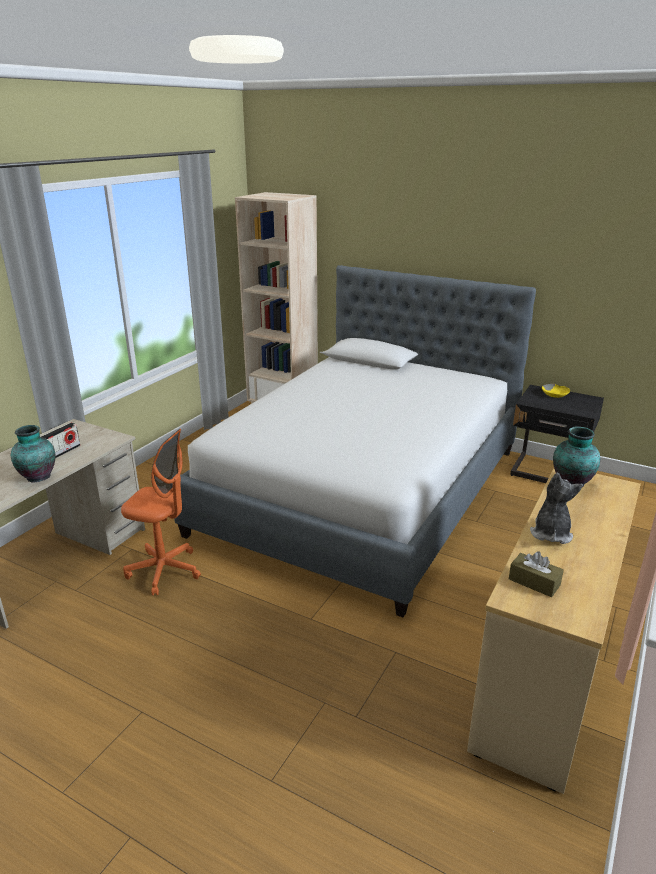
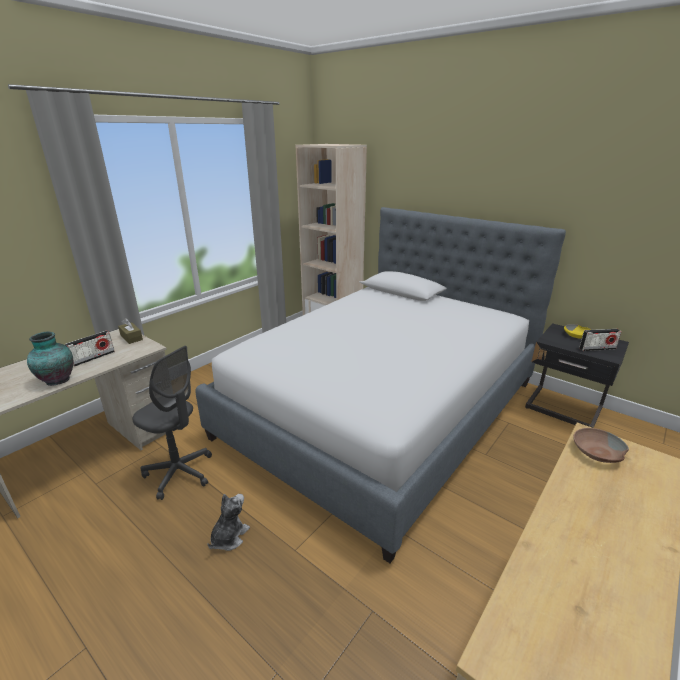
camera: 10 degrees right, 0 degrees up
(164, 571) = (179, 473): orange office chair -> grey office chair
(534, 582) = (537, 626): brown tissue box -> brown tissue box (131, 337)
(550, 533) = (567, 531): plush toy -> plush toy (229, 536)
(571, 483) = (597, 452): vase -> brown bowl
(574, 406) = (597, 348): none -> radio

